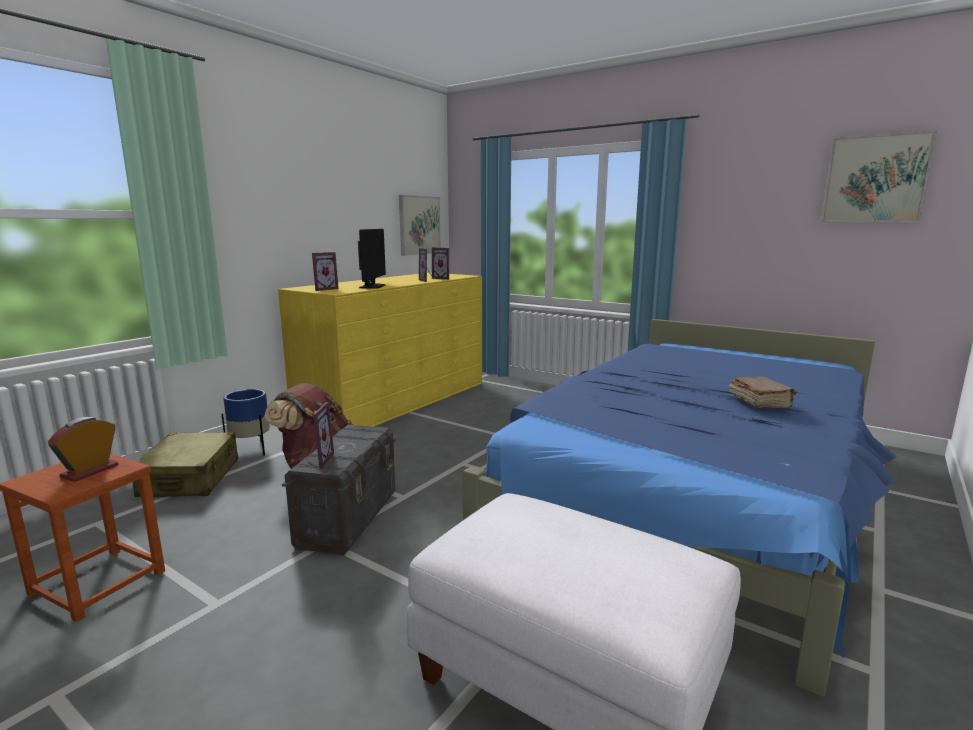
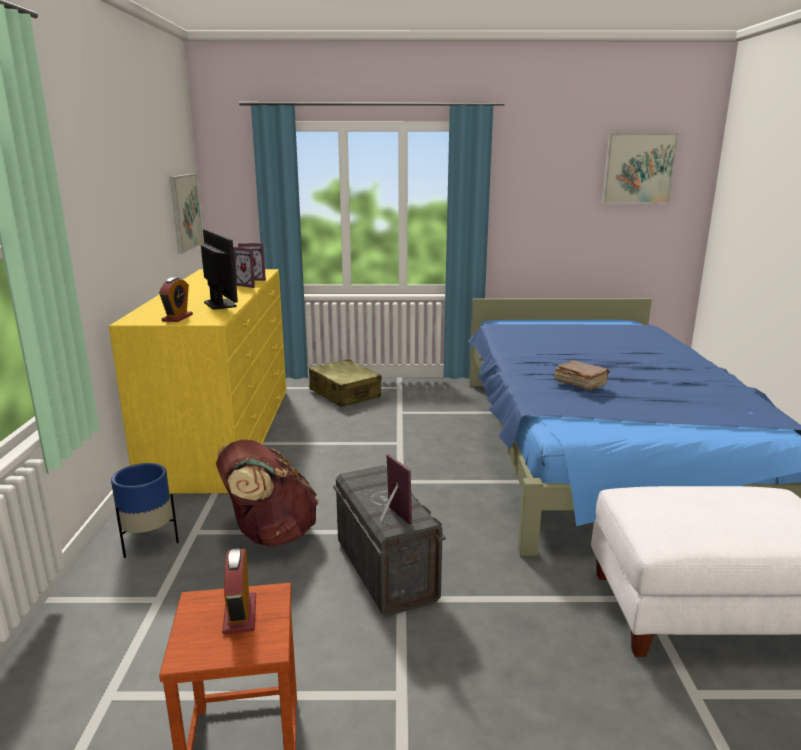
camera: 35 degrees left, 5 degrees up
(190, 478) = (132, 600): beige suitcase -> beige suitcase (345, 394)
(324, 289) = (177, 318): picture frame -> alarm clock
(759, 402) = (662, 367): brown book -> brown book (580, 383)

